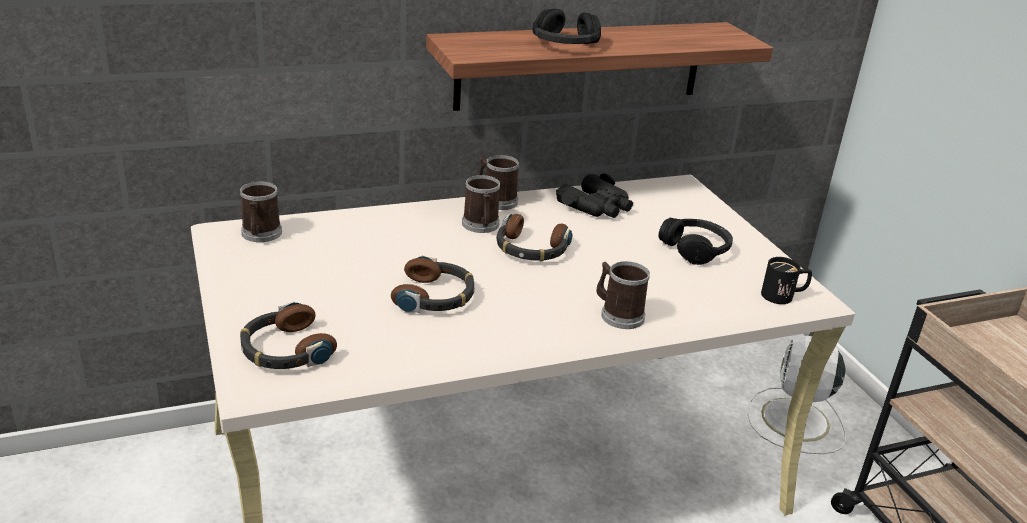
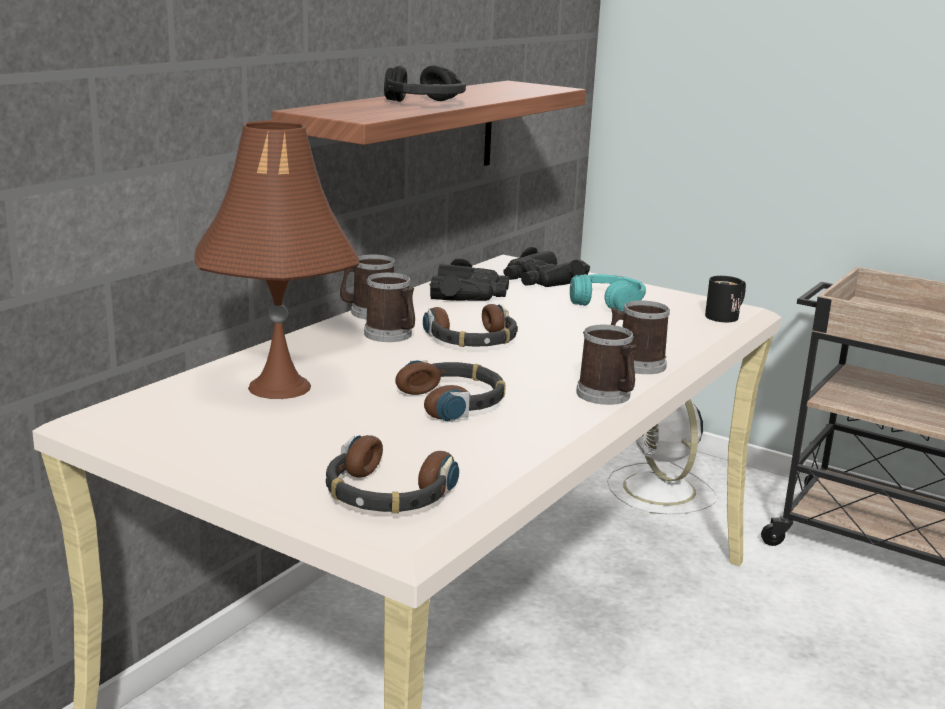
camera: 35 degrees left, 10 degrees down
(260, 235) = (159, 407): mug -> mug (607, 396)
(347, 244) = (280, 387): none -> brown table lamp
(676, 210) = (541, 281): none -> black binoculars
(695, 249) = (607, 303): black headphones -> turquoise headphones

